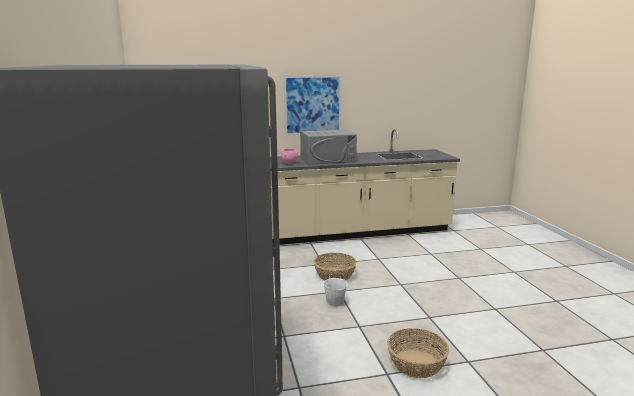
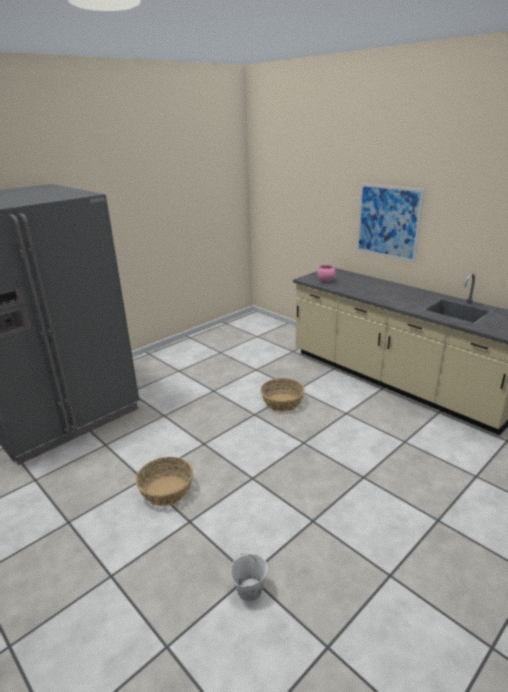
camera: 60 degrees right, 10 degrees up
(328, 160) = (368, 289): grey microwave -> none
(335, 302) = (232, 419): white bucket -> white bucket (249, 590)

